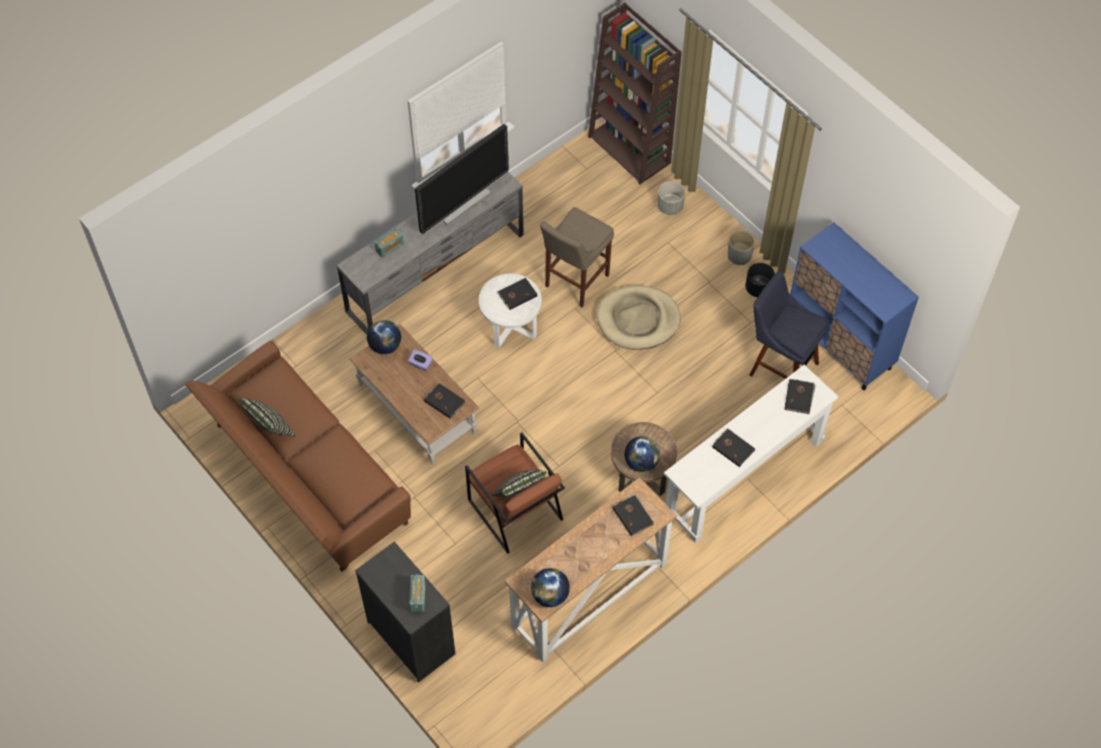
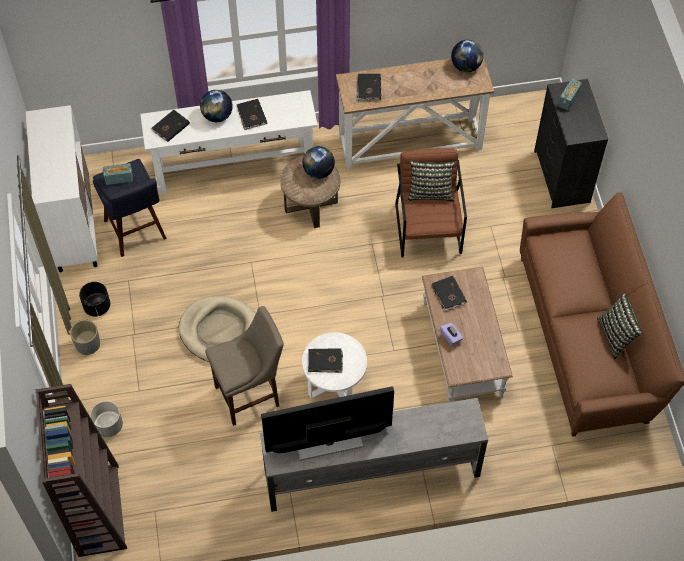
camera: 150 degrees left, 0 degrees up
(385, 346) = (473, 370): globe -> globe (217, 116)
(390, 247) = (426, 431): radio -> radio (119, 178)
(839, 344) = (74, 226): blue cabinet -> white cabinet

